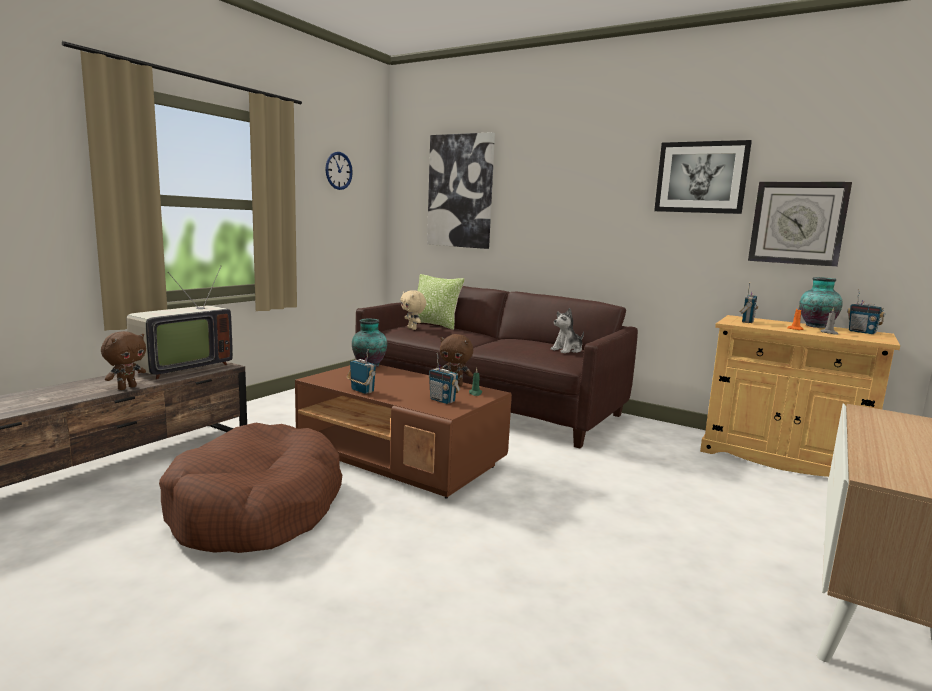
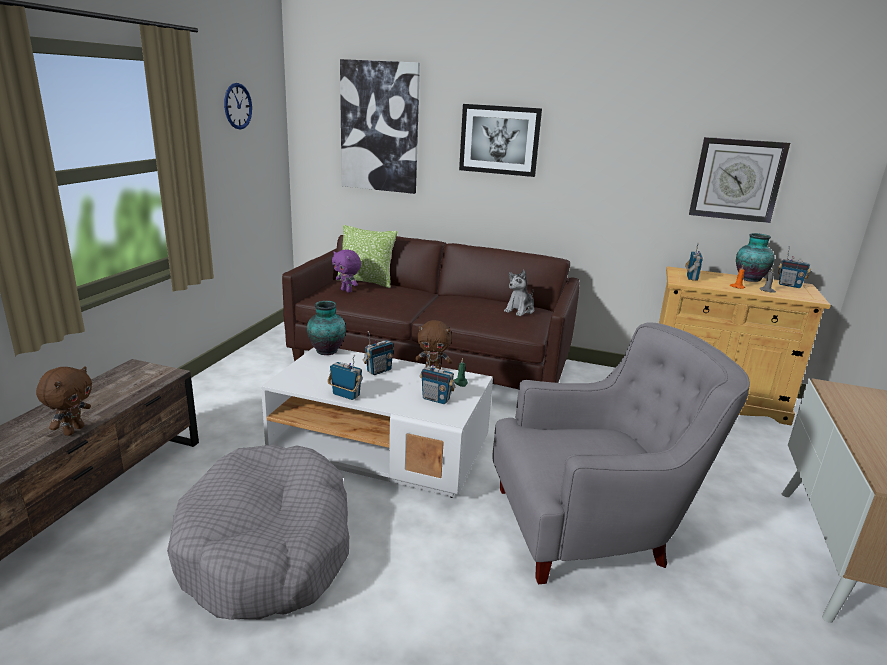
camera: 15 degrees left, 10 degrees up
(180, 368) = (114, 385): television -> none
(257, 509) = (268, 547): brown dog bed -> grey dog bed
(401, 458) = (381, 450): brown coffee table -> white coffee table
(405, 380) = (379, 370): none -> radio
(412, 328) = (347, 291): beige plush toy -> purple plush toy
(579, 539) = (593, 526): none -> grey armchair
(701, 177) = (647, 129): picture -> picture (499, 140)

